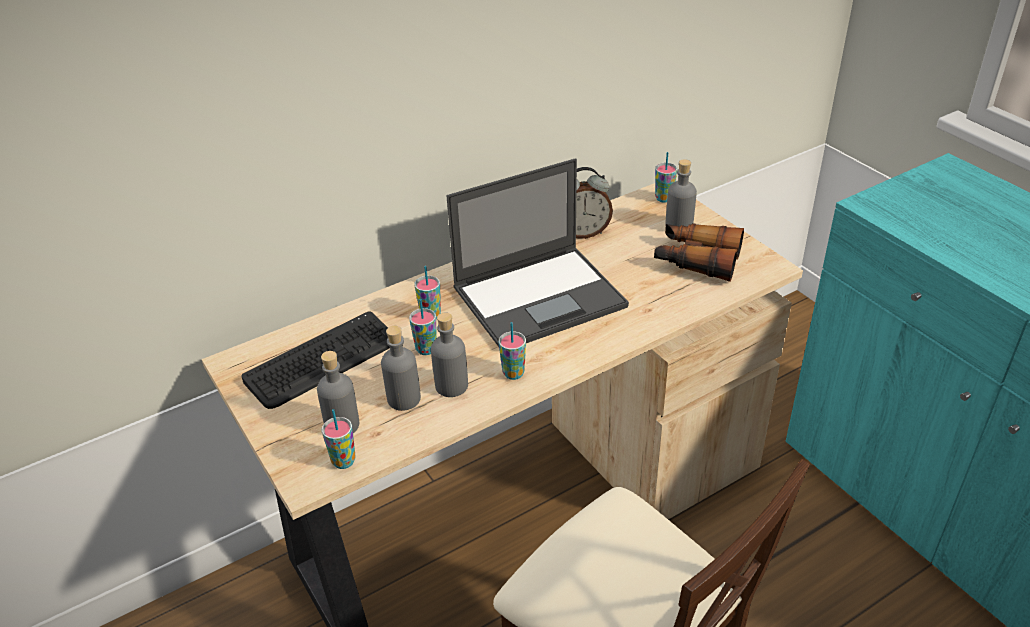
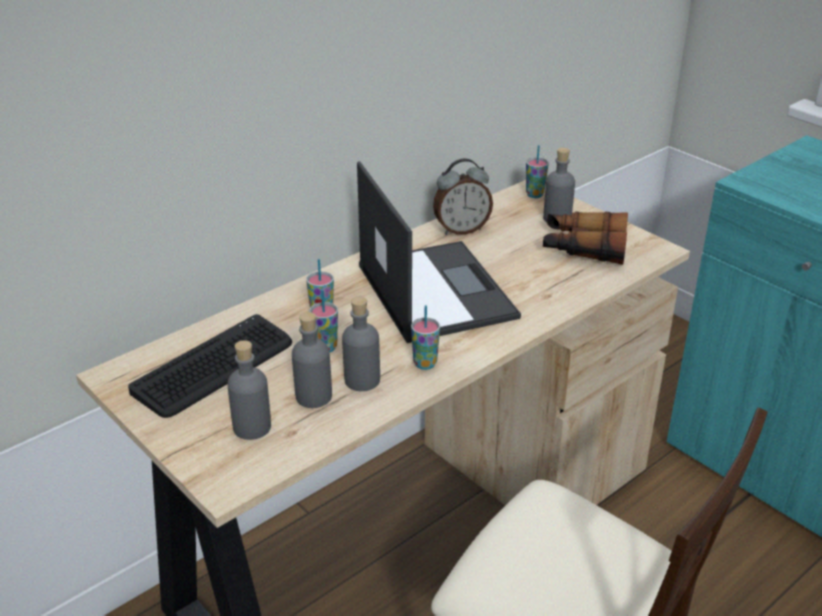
camera: 10 degrees left, 5 degrees down
(343, 461) = (262, 462): cup -> none
(541, 296) = (434, 290): laptop -> laptop turned 75 degrees counterclockwise

